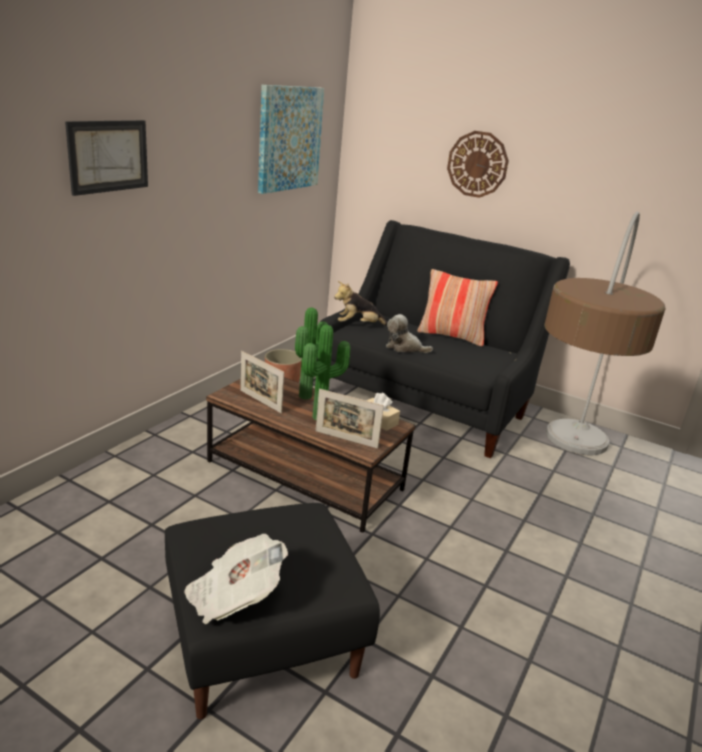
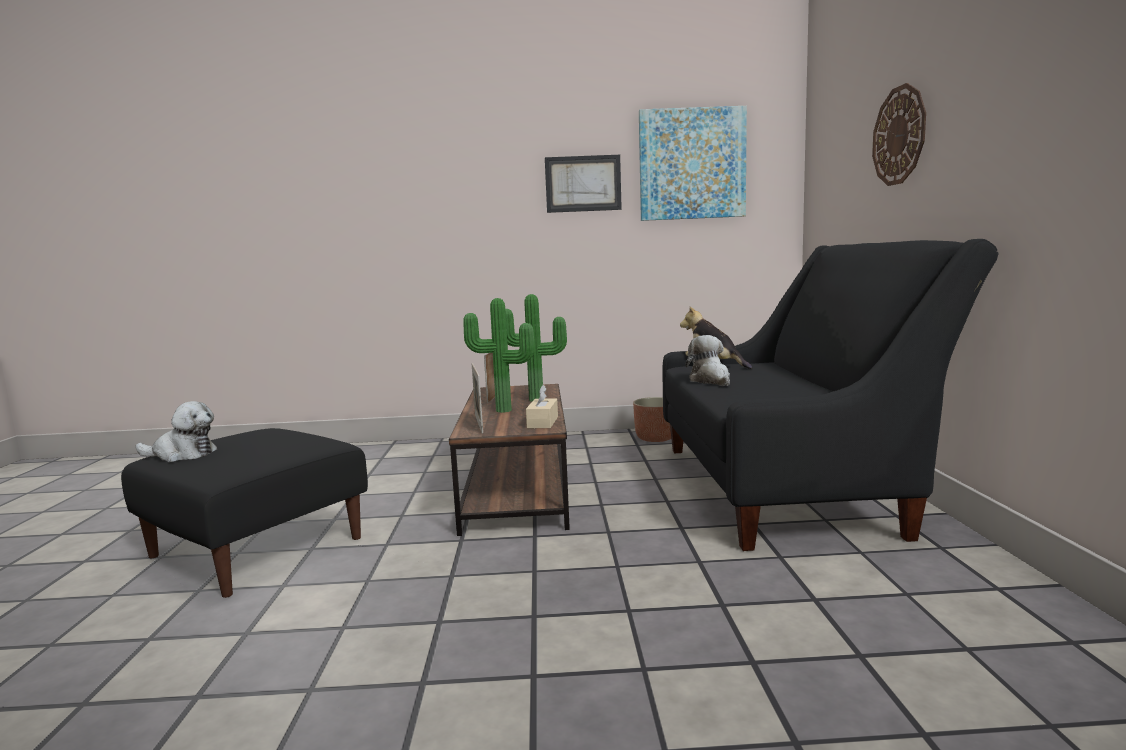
camera: 60 degrees right, 15 degrees down
(108, 156) = (446, 179): picture -> picture (583, 184)
(234, 596) = (182, 454): newspaper -> plush toy
(451, 336) = (811, 382): pillow -> none
(561, 478) = (805, 610): floor lamp -> none

